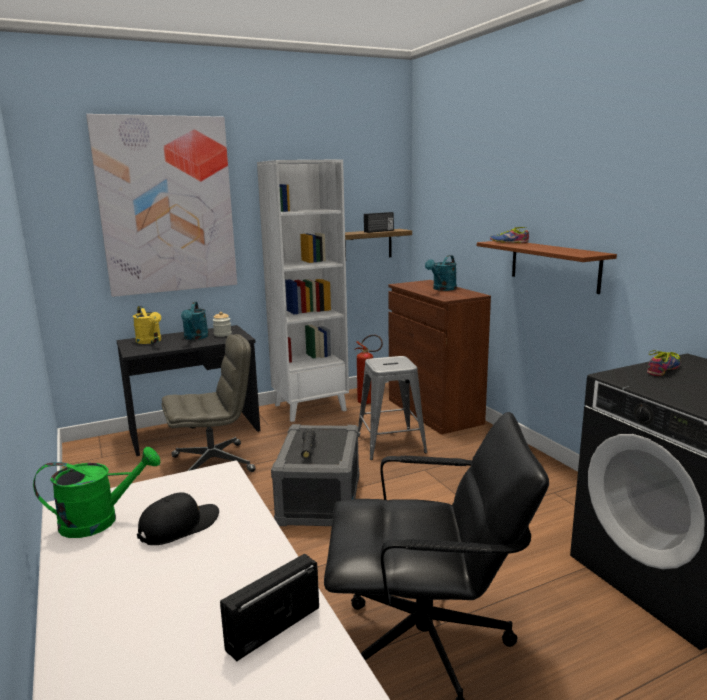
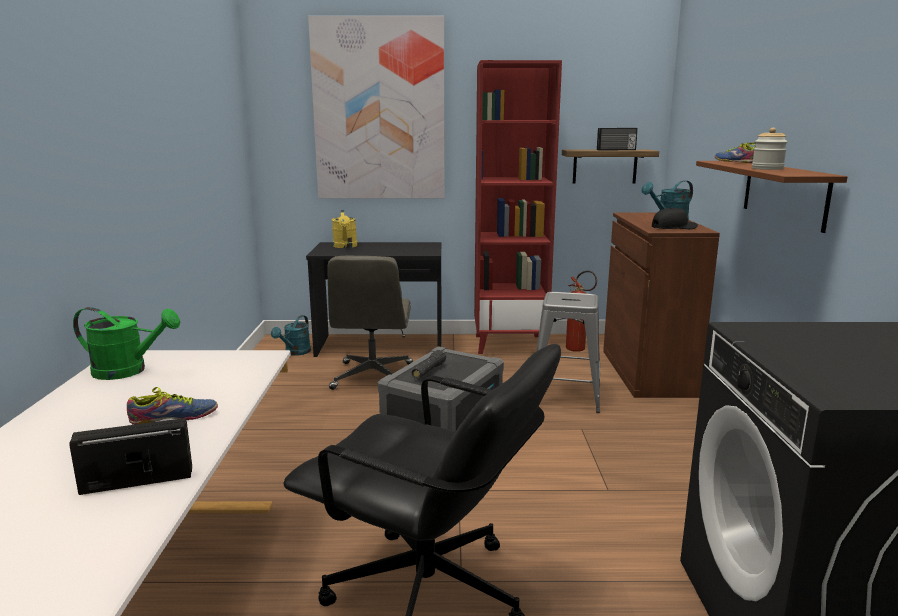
camera: 25 degrees right, 0 degrees up
(179, 526) = (175, 389): black cap -> black cap (674, 227)
(195, 337) = (388, 248): turquoise watering can -> turquoise watering can (295, 353)
(214, 463) = (373, 377): grey office chair -> grey office chair turned 90 degrees clockwise
(222, 334) = (415, 248): jar -> jar (767, 168)
(310, 407) = (510, 344): white bookcase -> red bookcase
(665, 370) = (834, 333): shoe -> shoe (174, 418)

